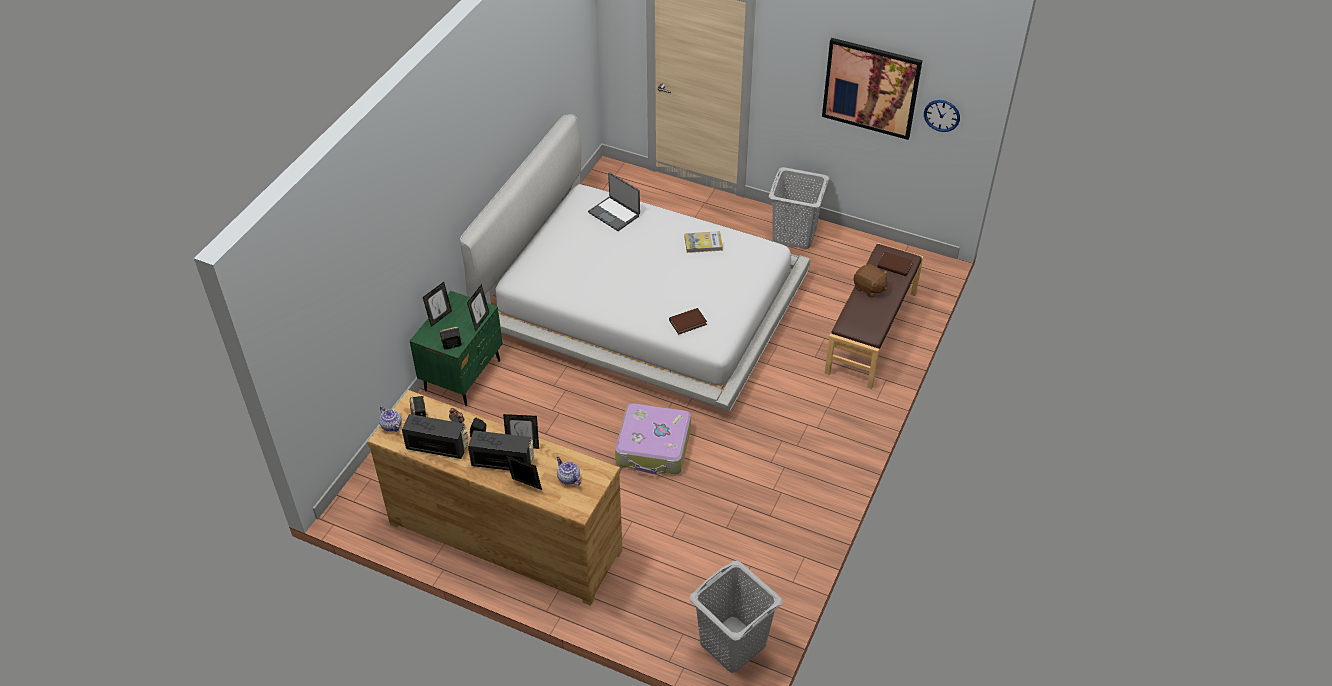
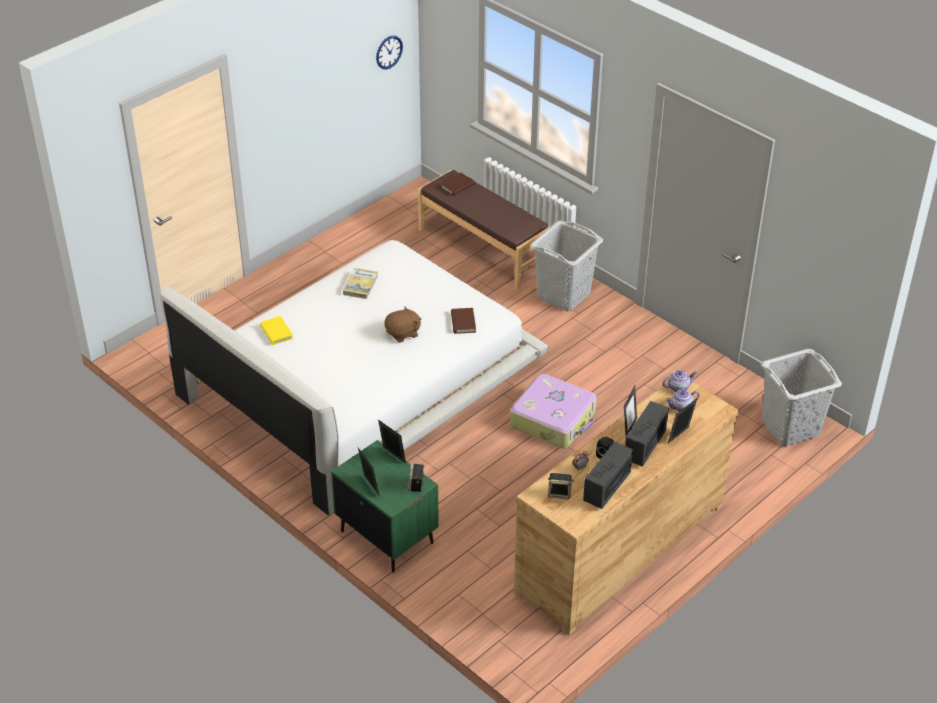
camera: 70 degrees left, 5 degrees down
(392, 426) = (563, 516): teapot -> teapot (678, 387)
(614, 214) = (276, 332): laptop -> yellow book
(794, 235) = (328, 256): grey laundry basket -> grey laundry basket (564, 295)
(869, 288) = (477, 208): brown plush toy -> brown plush toy (403, 334)
(871, 88) = (334, 70): picture -> none

